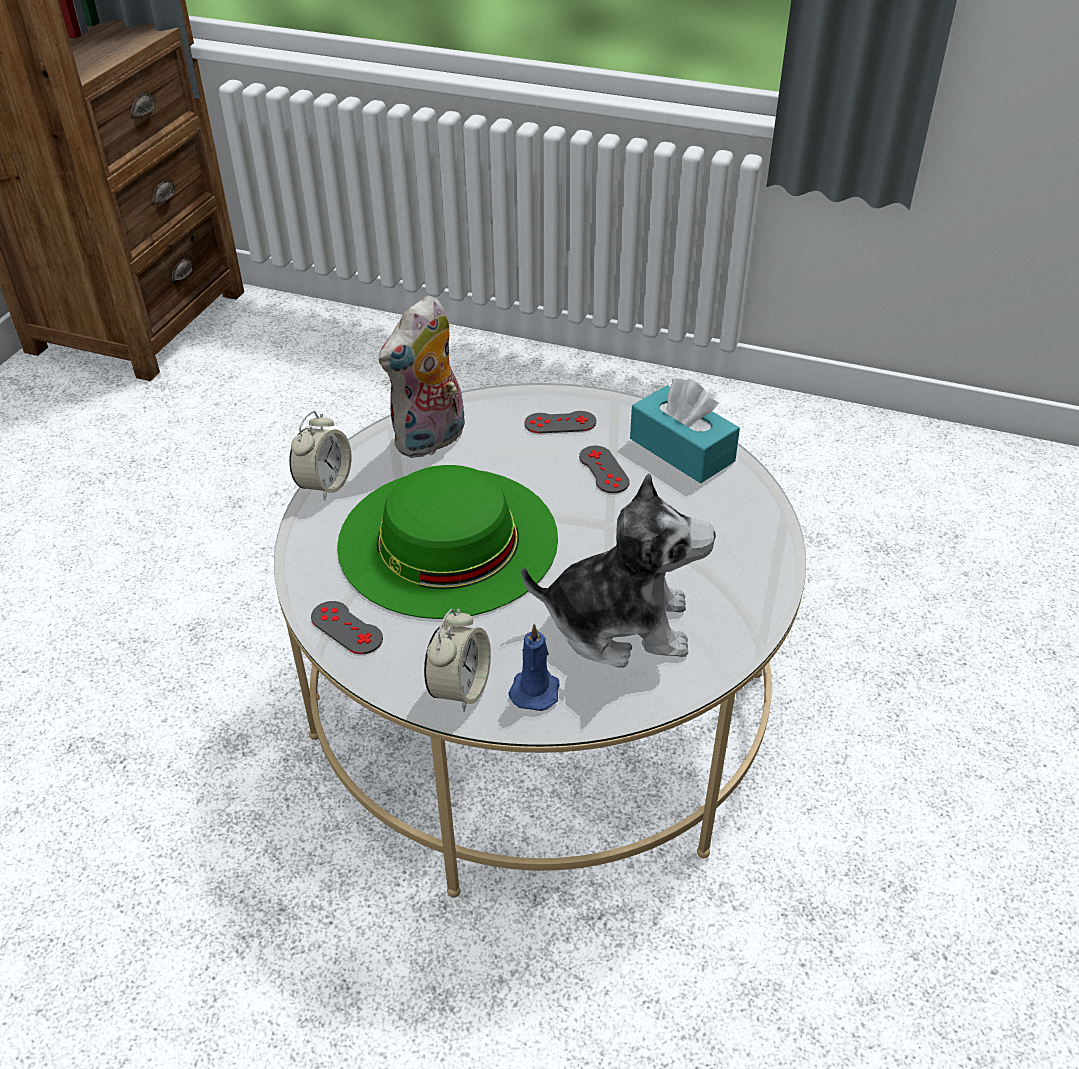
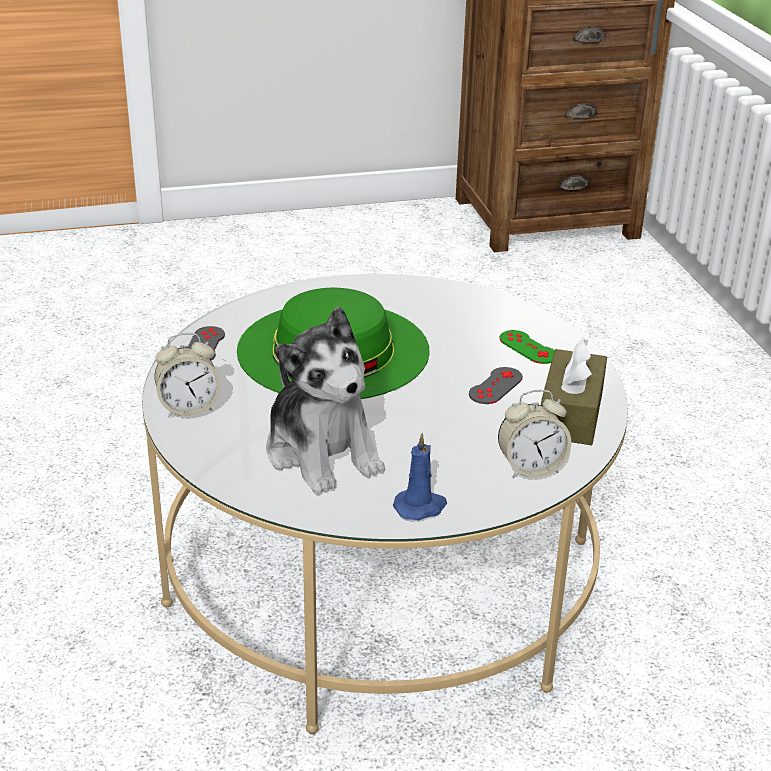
camera: 55 degrees right, 10 degrees down
(325, 485) = (335, 284): alarm clock -> alarm clock (531, 468)
(431, 441) = (433, 304): plush toy -> none
(535, 689) = (217, 439): blue candle -> blue candle (421, 507)
(560, 423) = (528, 347): grey game controller -> green game controller
(681, 450) = (570, 414): turquoise tissue box -> brown tissue box

